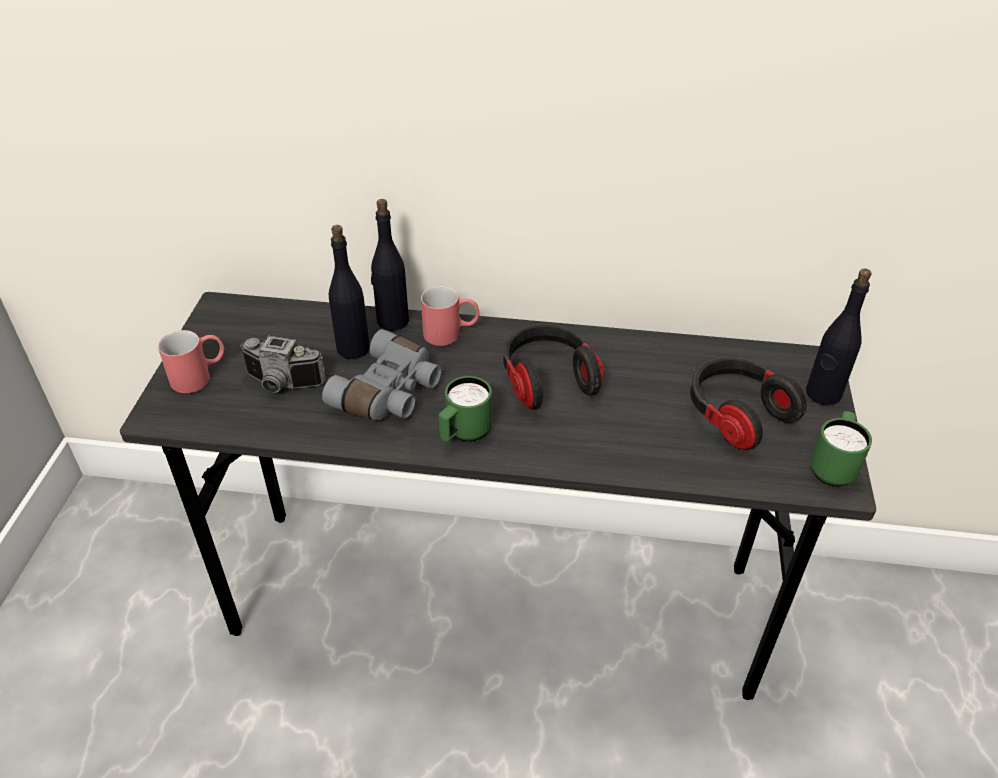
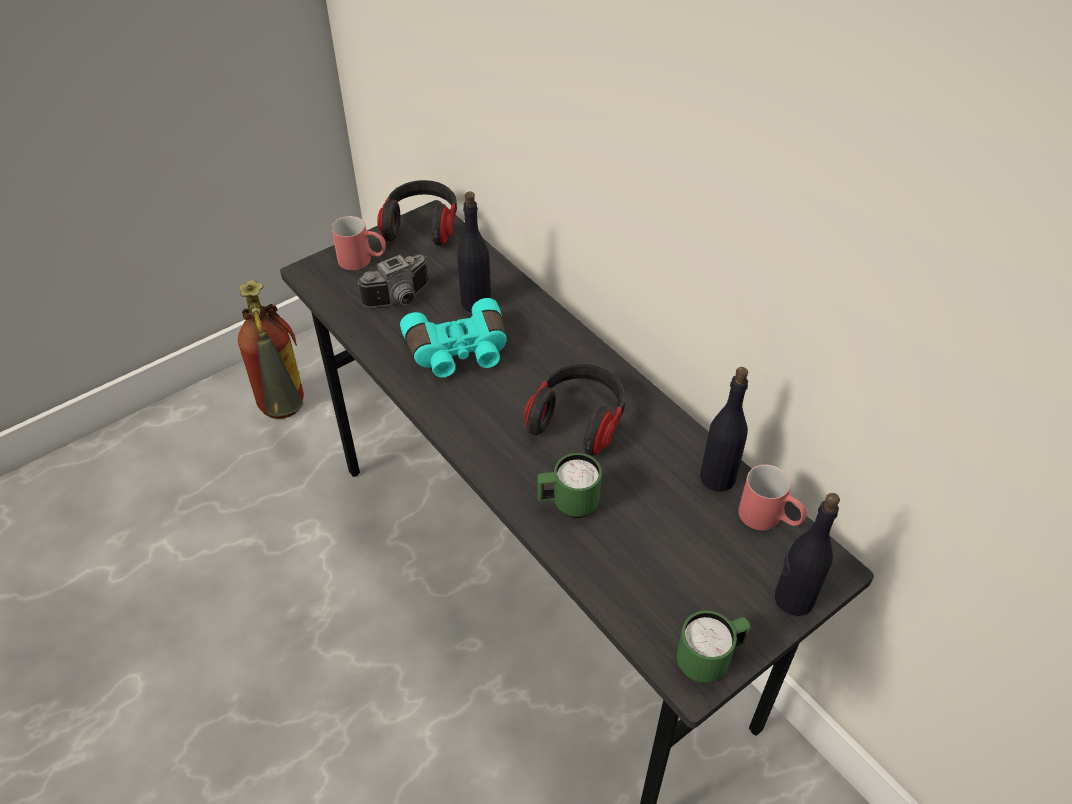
camera: 45 degrees right, 5 degrees up
(108, 636) = (286, 418): none -> fire extinguisher
(281, 385) = (401, 299): camera -> camera turned 90 degrees counterclockwise
(390, 393) = (458, 352): grey binoculars -> turquoise binoculars
(392, 321) = (528, 298): black bottle -> black bottle (717, 477)
(451, 333) = (556, 336): red mug -> red mug (769, 519)
(463, 434) = (467, 417): green mug -> green mug (568, 504)
(736, 414) = (689, 556): headphones -> headphones (422, 226)

